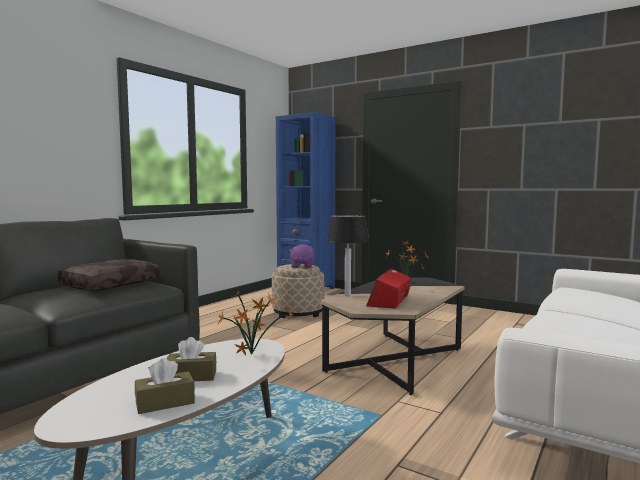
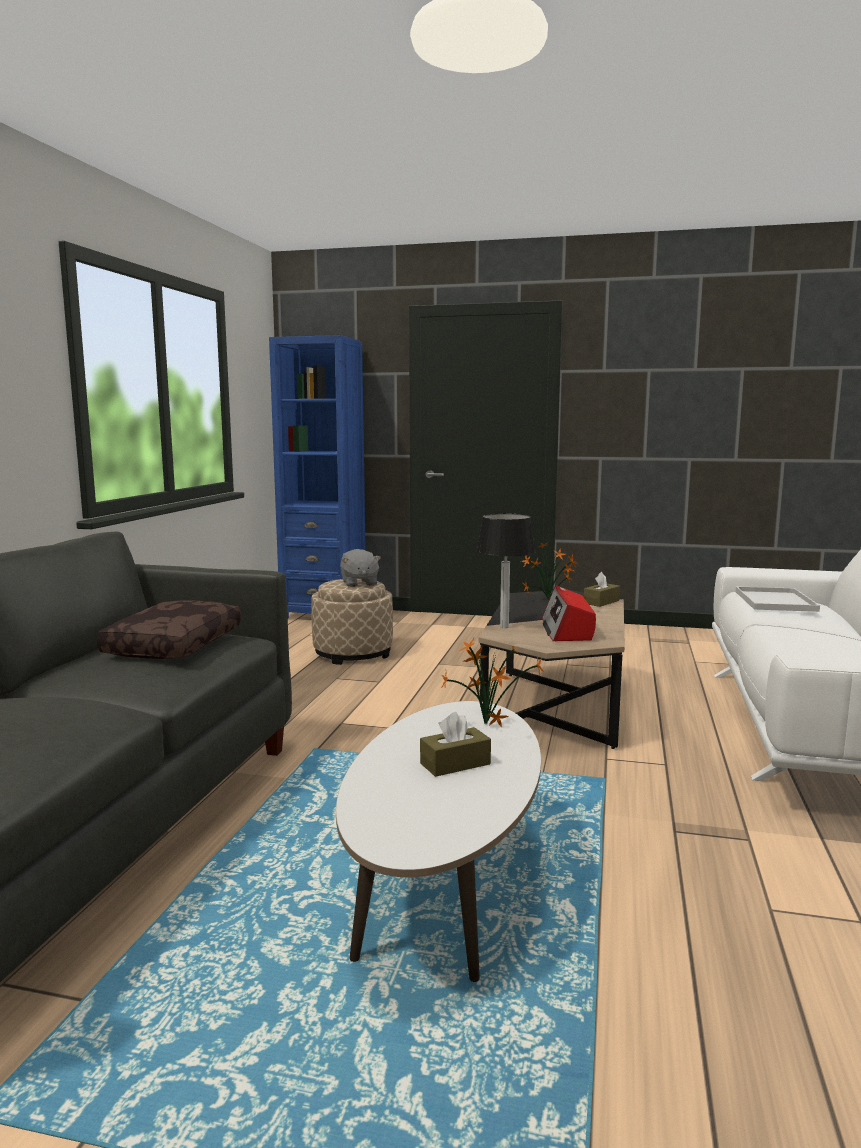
camera: 20 degrees left, 5 degrees up
(165, 402) = (477, 800): brown tissue box -> brown tissue box (601, 602)
(302, 266) = (359, 583): purple plush toy -> grey plush toy
(585, 295) = (776, 601): none -> white tray

